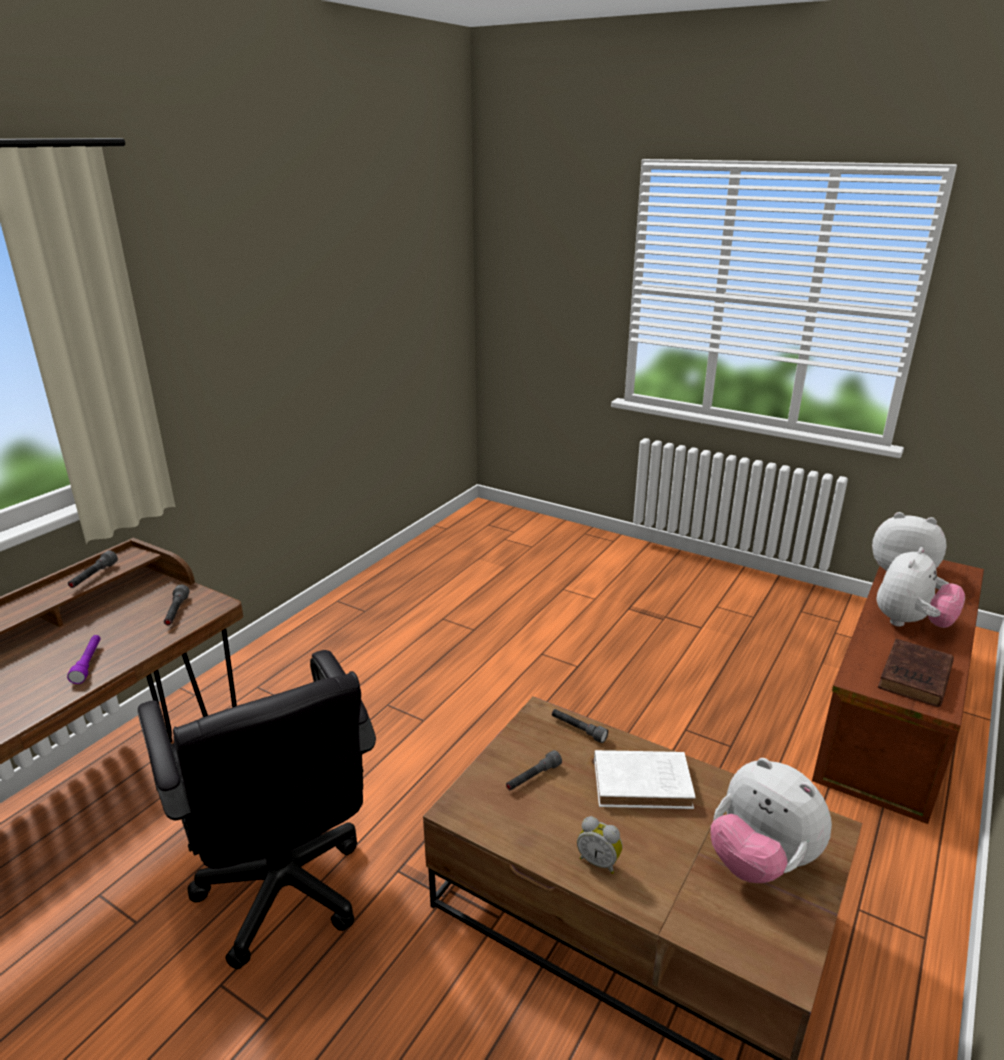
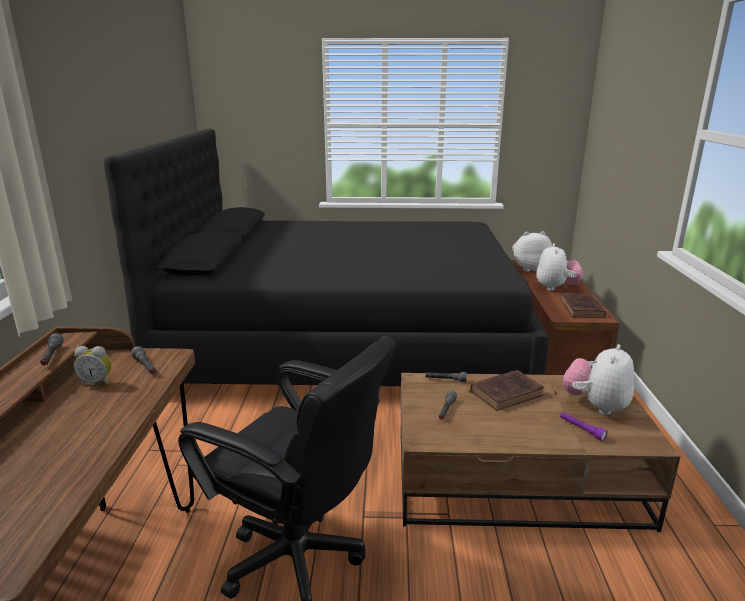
camera: 30 degrees left, 5 degrees down
(88, 664) = (110, 414): purple flashlight -> purple flashlight (581, 430)
(582, 610) = (347, 341): none -> black bed
(599, 861) = (524, 435): alarm clock -> alarm clock (97, 382)
(645, 784) = (507, 393): white book -> brown book
(760, 861) = (596, 406): plush toy -> plush toy turned 105 degrees clockwise

